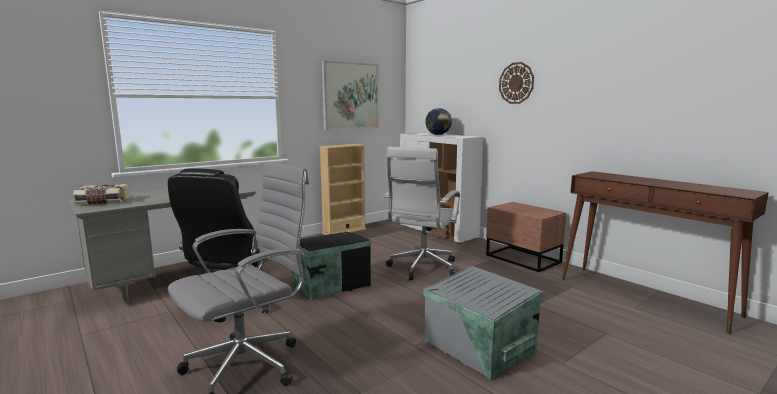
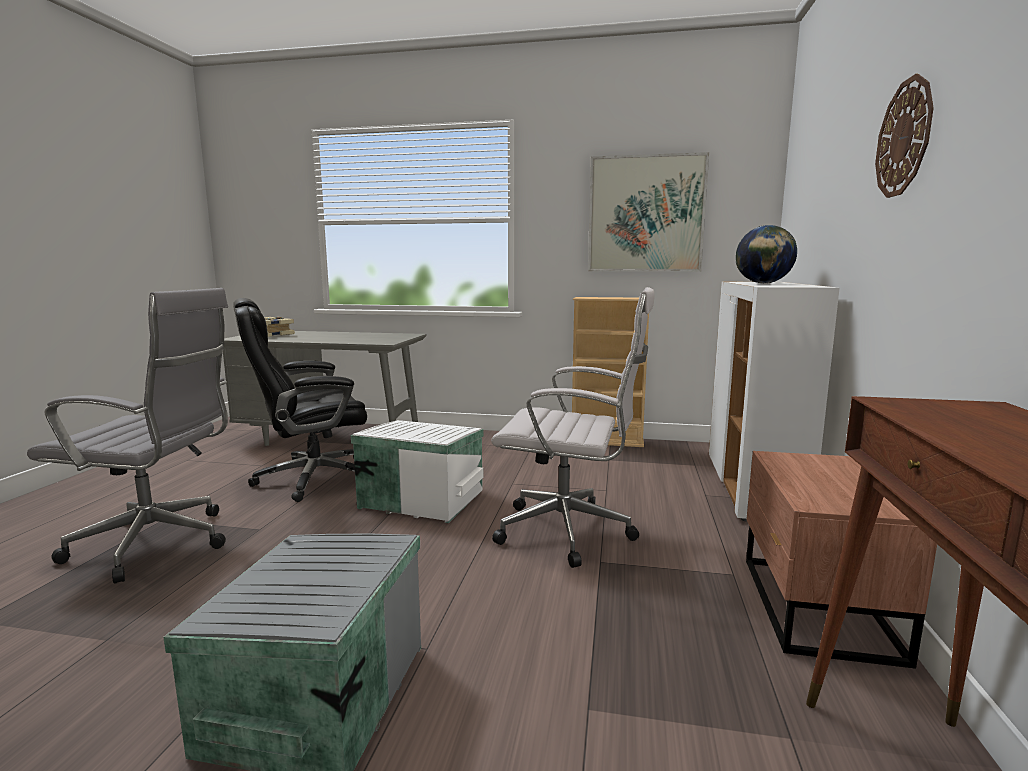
camera: 50 degrees right, 0 degrees up
(329, 283) = (422, 498): black storage box -> white storage box
(422, 269) = (571, 532): white office chair -> white office chair turned 150 degrees counterclockwise

